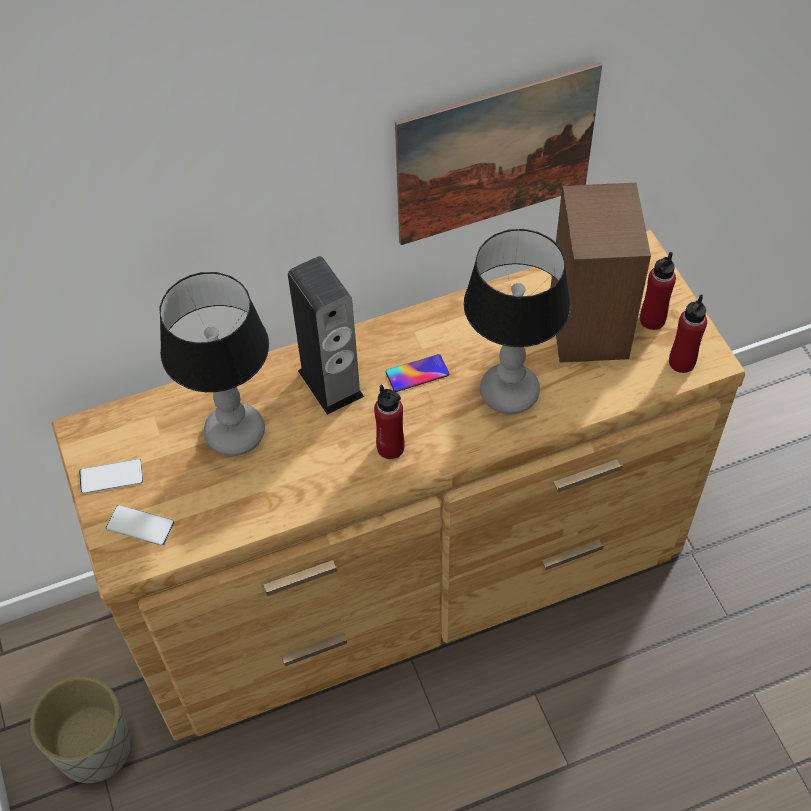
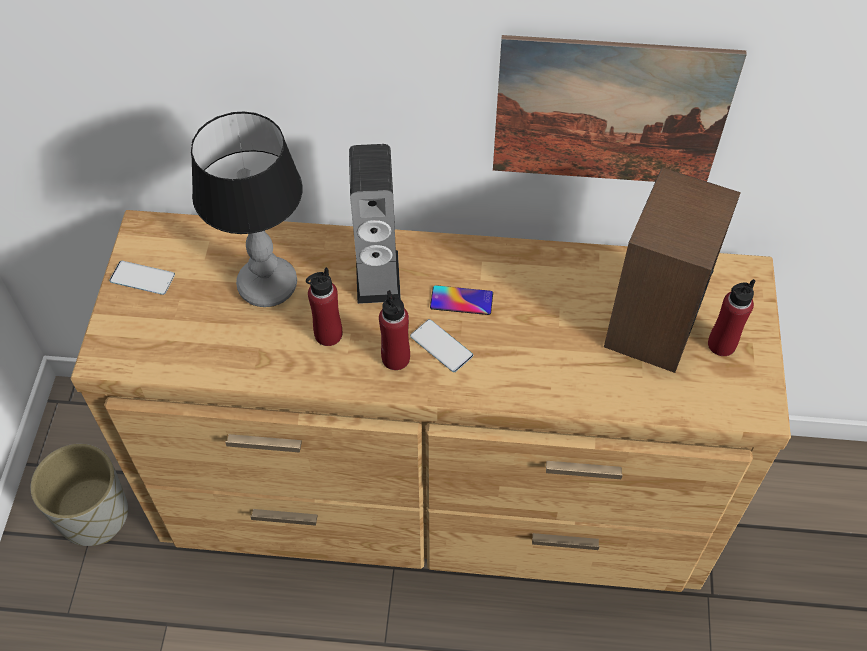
camera: 25 degrees right, 0 degrees up
(140, 525) = (139, 331): phone -> phone (441, 346)
(510, 393) = (537, 356): table lamp -> none
(681, 362) = (727, 398): red bottle -> red bottle (328, 334)

